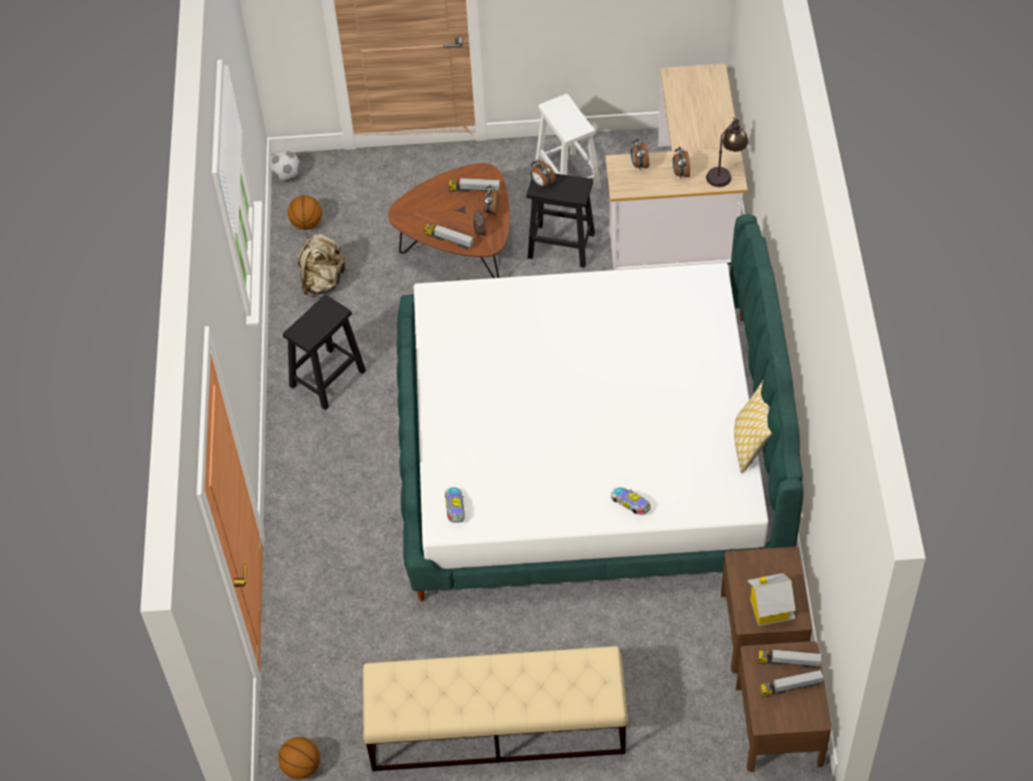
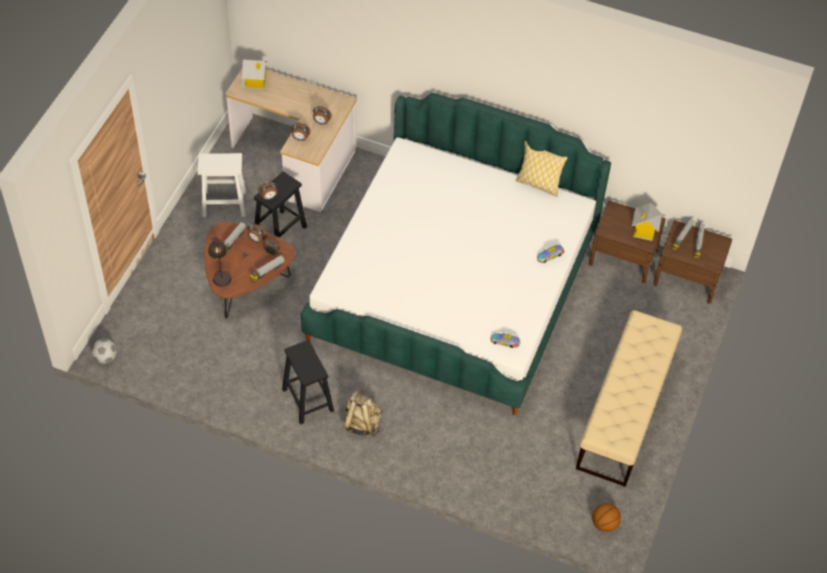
camera: 70 degrees left, 0 degrees up
(307, 223) = (160, 362): basketball -> none
(323, 281) = (220, 372): beige backpack -> beige backpack (361, 423)
(699, 85) = (255, 82): none -> toy house
(725, 172) = (336, 101): table lamp -> table lamp (220, 273)

